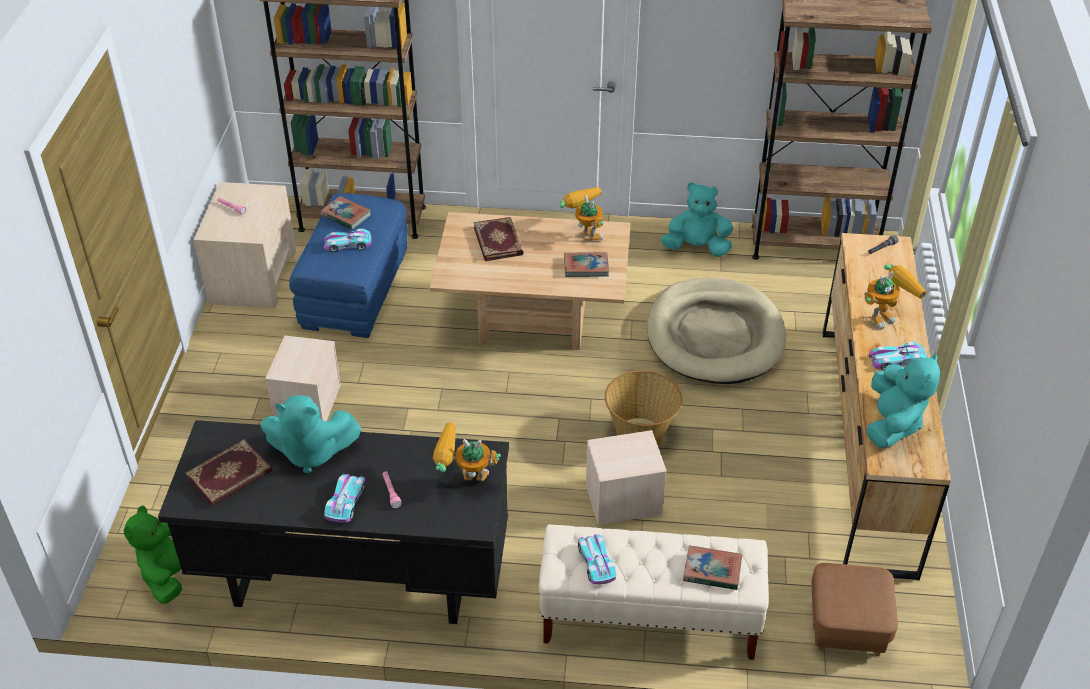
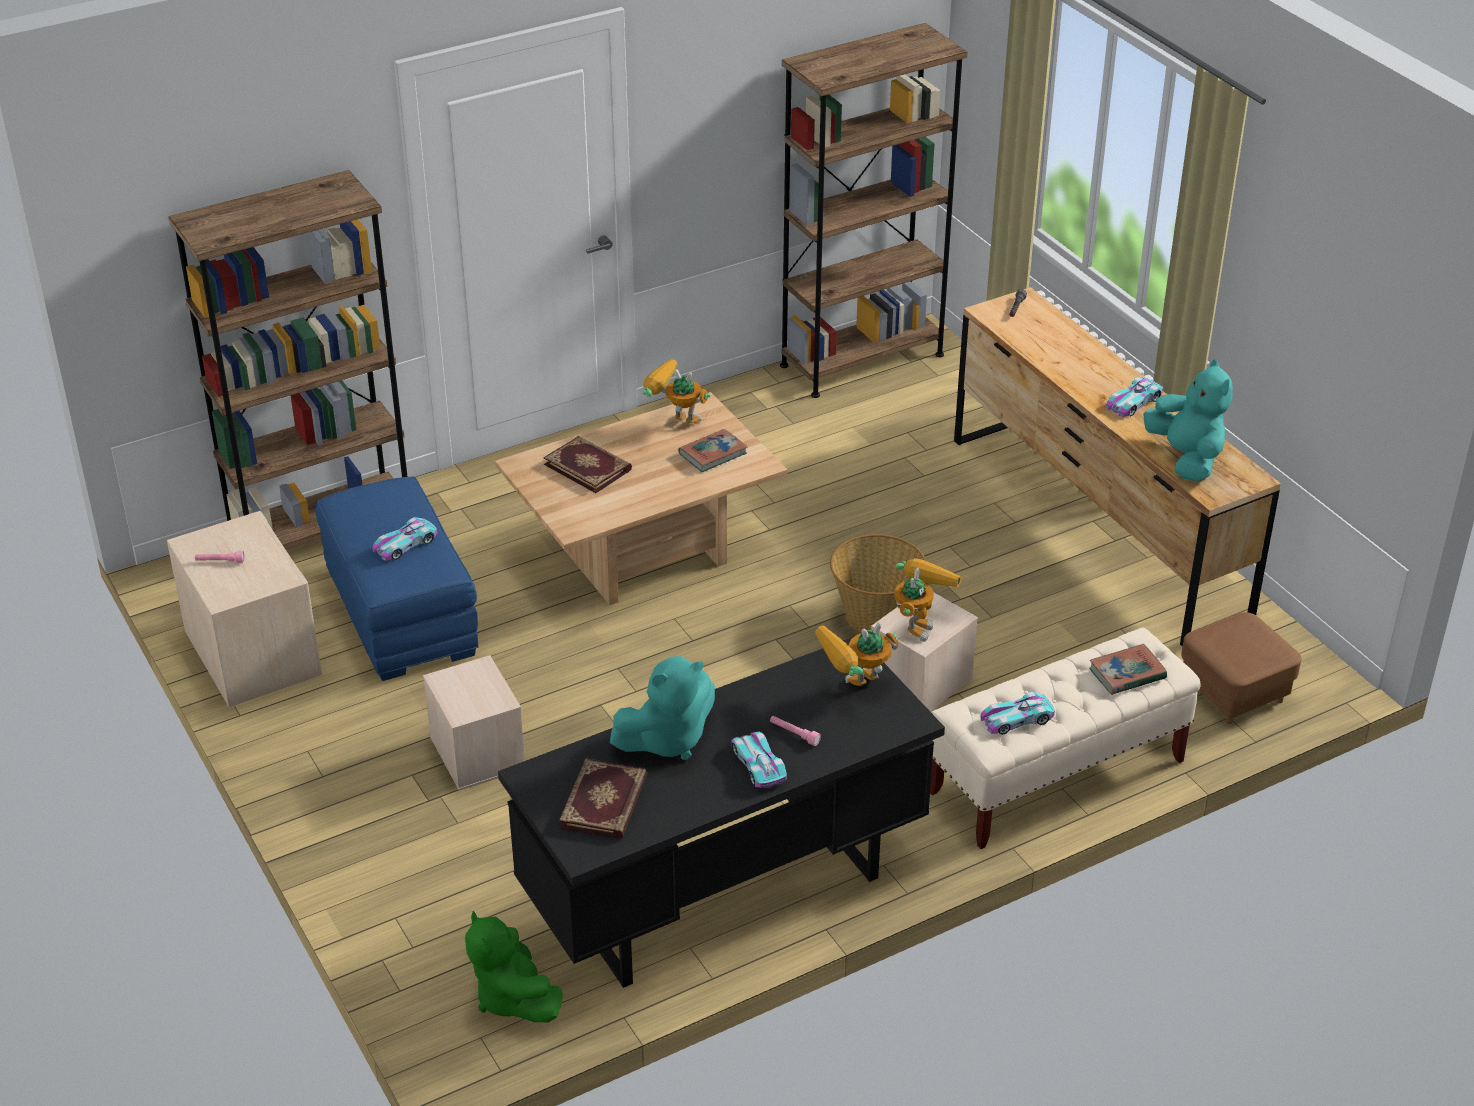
camera: 35 degrees left, 5 degrees down
(346, 216) = (367, 516): book -> none
(596, 562) = (1016, 719): toy car -> toy car turned 60 degrees counterclockwise
(697, 248) = (745, 410): turquoise plush toy -> none
(715, 336) = (852, 489): beige dog bed -> none
(886, 315) = (1082, 367): toy robot -> toy robot (918, 623)

